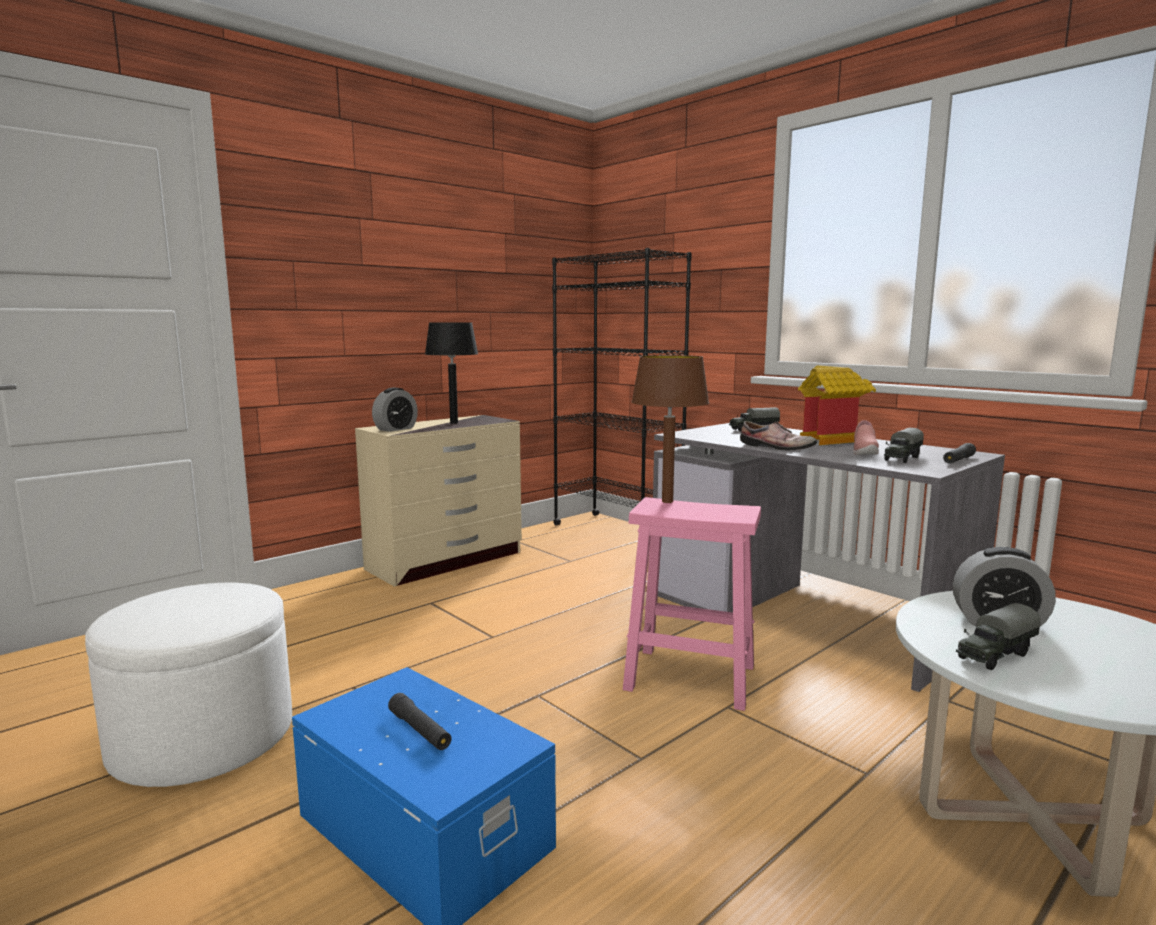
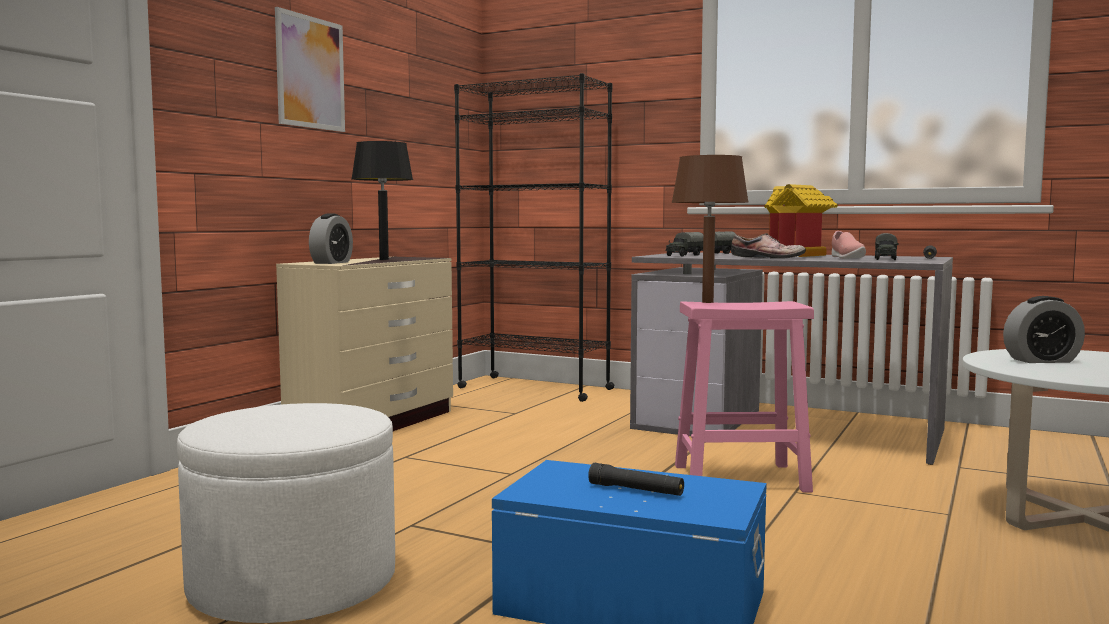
camera: 20 degrees left, 5 degrees down
(393, 262) = (310, 72): none -> picture
(994, 655) = (1067, 373): toy truck -> toy truck (684, 255)

